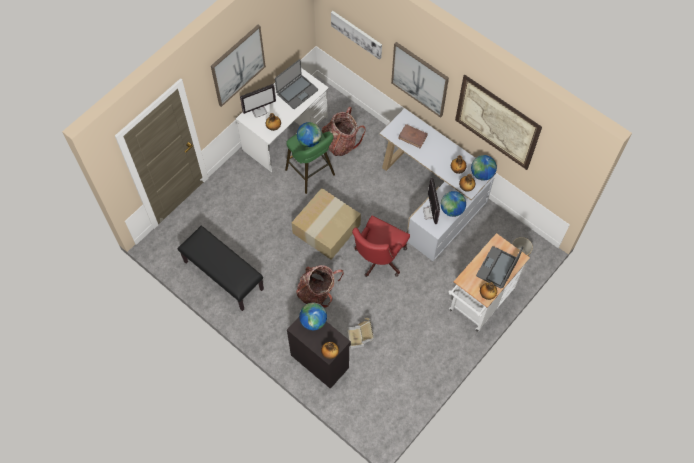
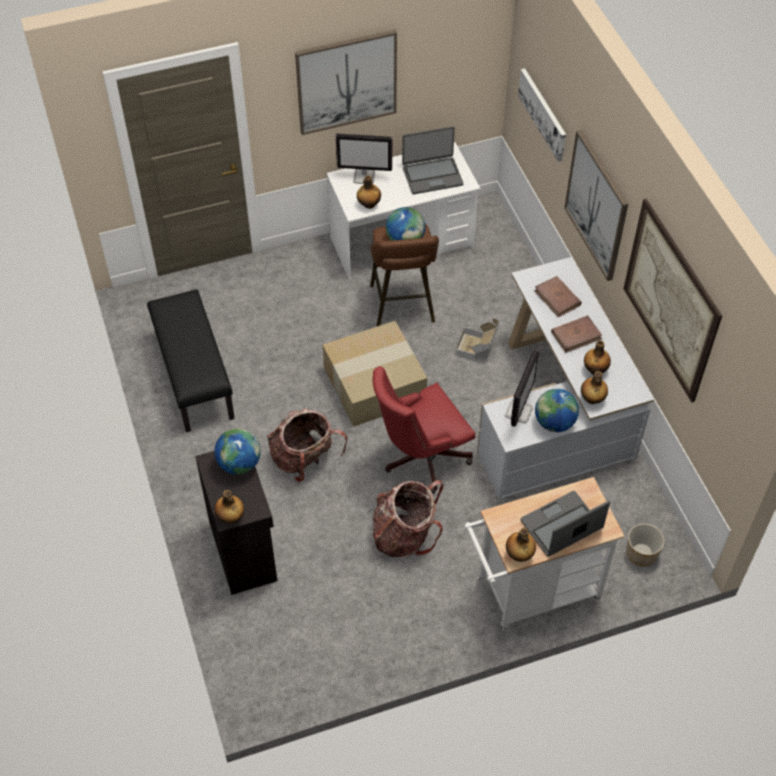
camera: 30 degrees right, 10 degrees down
(312, 174) = (403, 307): green stool -> brown stool
(341, 143) = (471, 286): backpack -> backpack (404, 535)
(360, 337) = (323, 549): cardboard box -> cardboard box (477, 349)
(436, 154) = (576, 335): none -> brown book
(482, 174) = (630, 392): globe -> none

